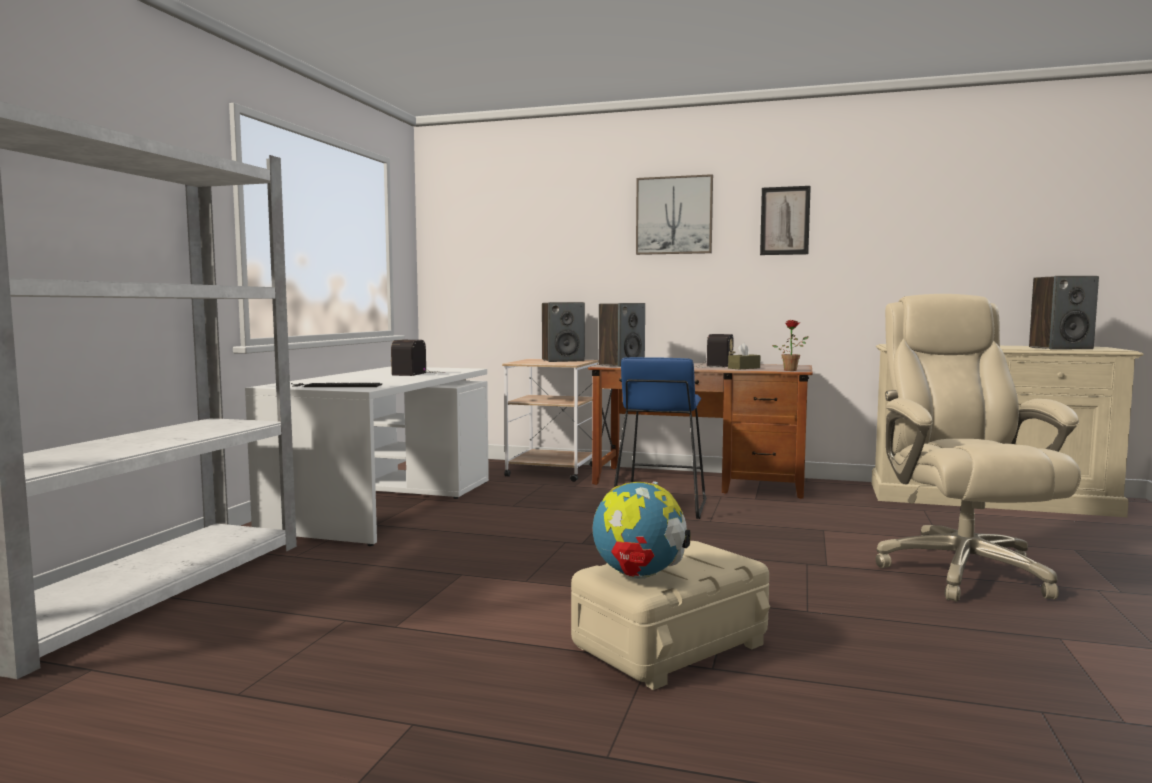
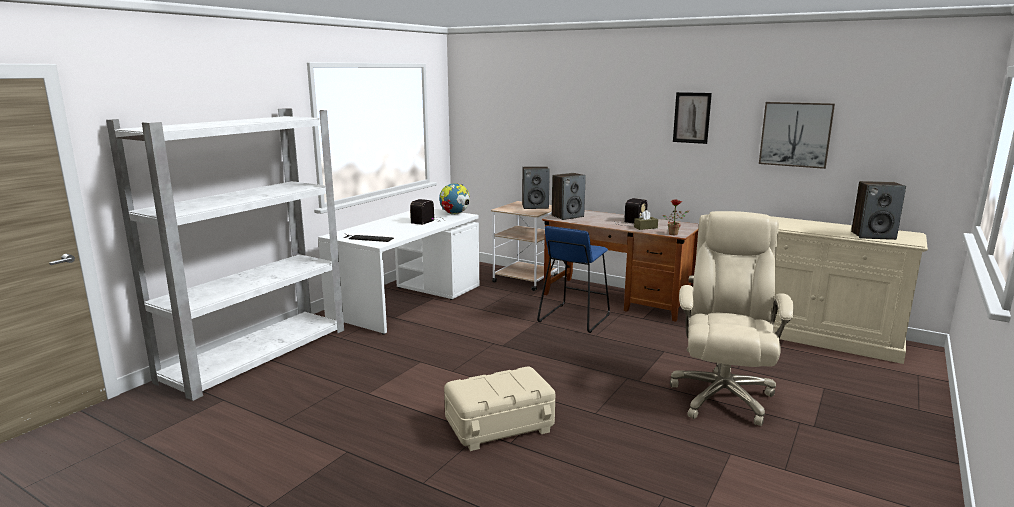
camera: 15 degrees right, 10 degrees up
(639, 576) = (475, 390): globe -> globe (454, 214)
(674, 215) = (615, 108): picture -> picture (795, 134)

